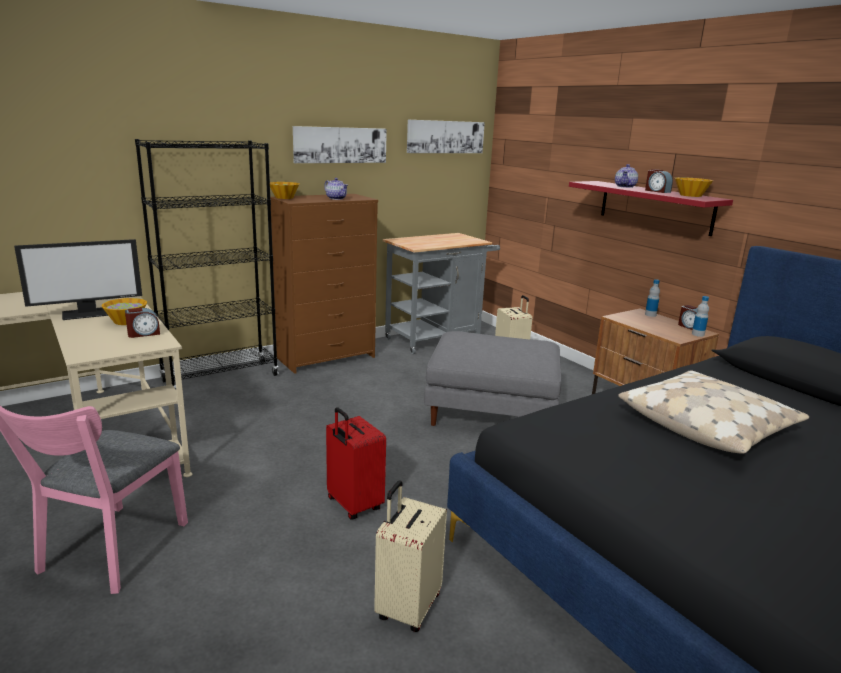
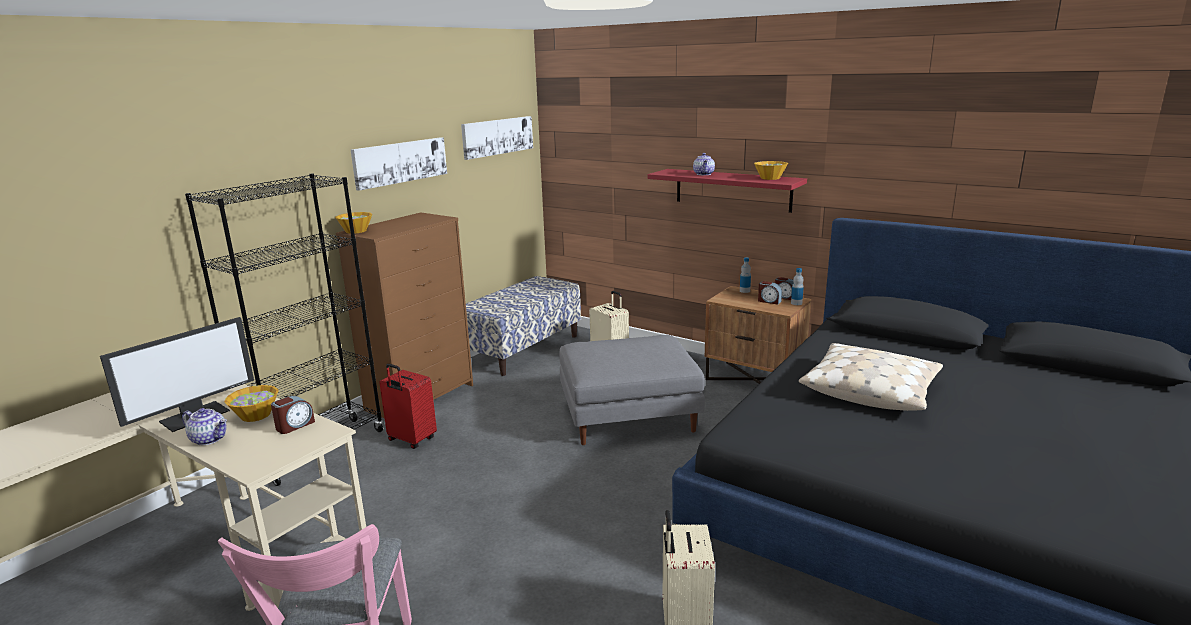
camera: 20 degrees left, 0 degrees up
(336, 198) = (414, 223): teapot -> teapot (209, 439)
(353, 505) = (566, 547): red suitcase -> red suitcase (411, 440)
(438, 338) = (523, 349): grey cart -> bench
(657, 191) = (737, 176): alarm clock -> alarm clock (769, 301)

